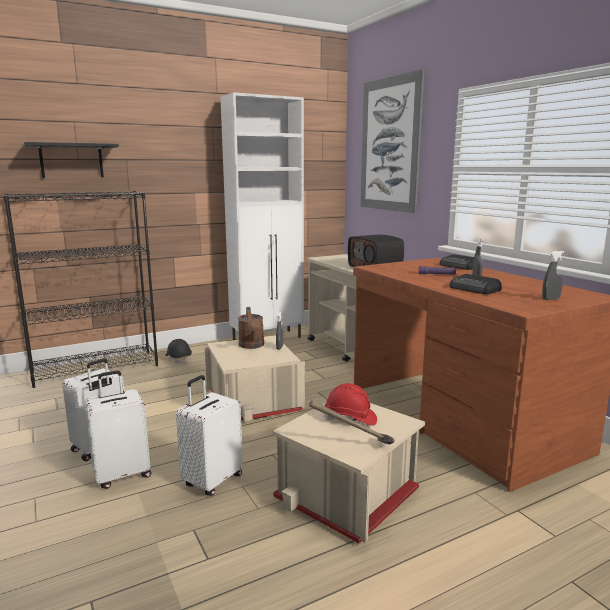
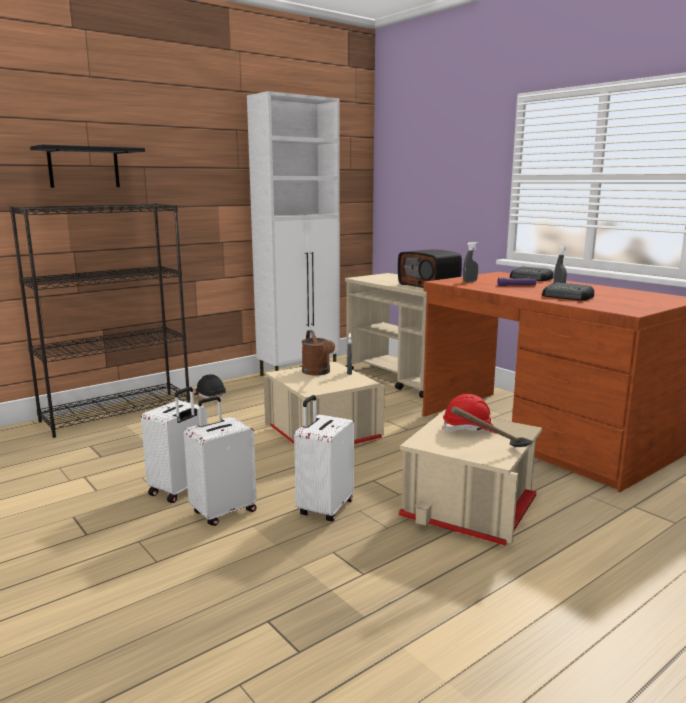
camera: 10 degrees left, 0 degrees up
(390, 145) = (432, 152): picture -> none
(550, 299) = (645, 302): grey spray bottle -> grey spray bottle (470, 281)

